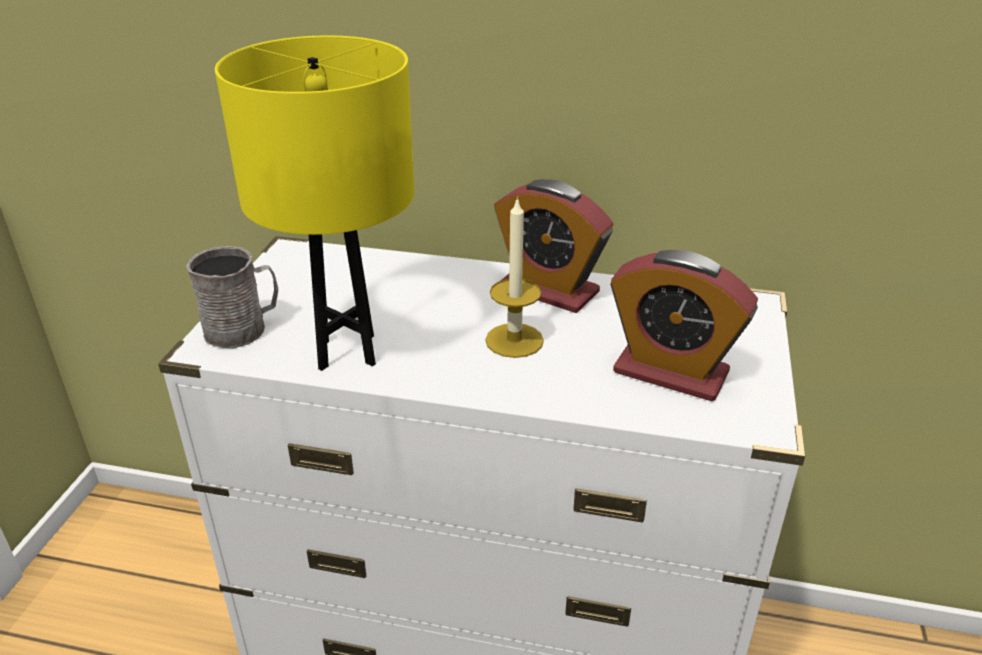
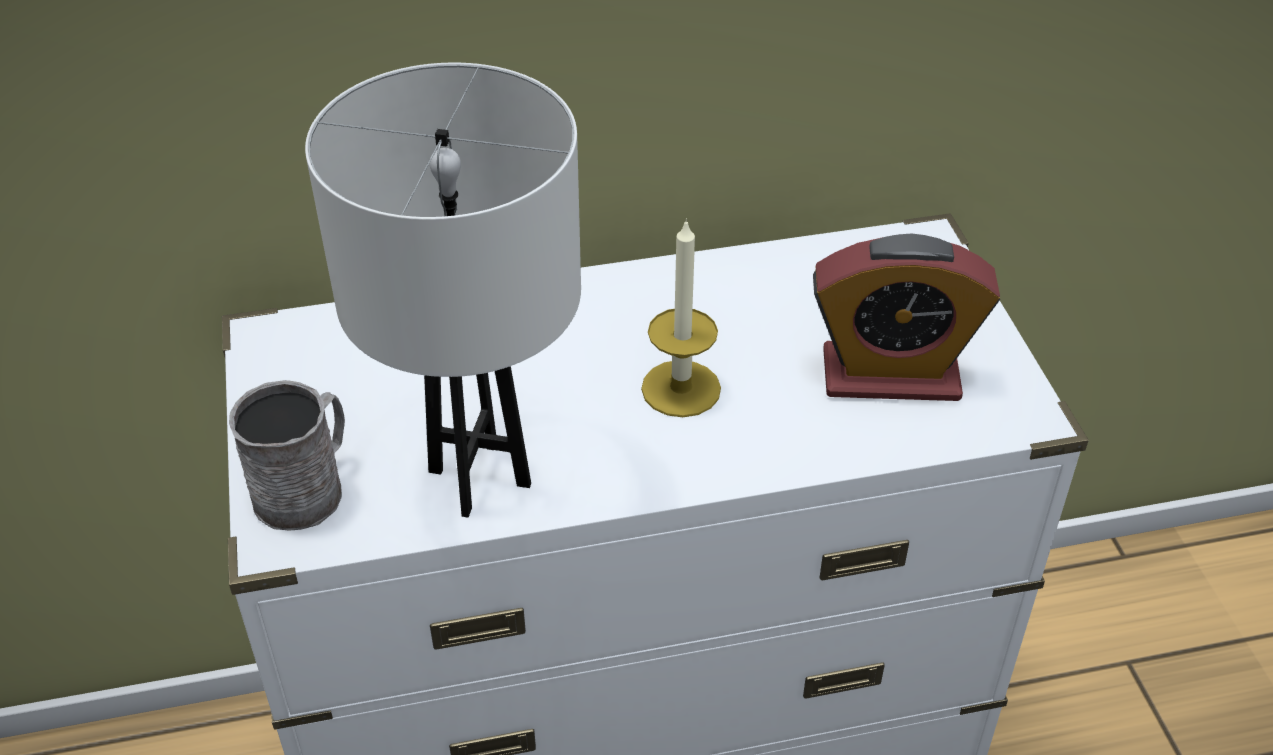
camera: 25 degrees left, 10 degrees up
(346, 351) = (479, 477): yellow table lamp -> white table lamp
(549, 290) = (672, 296): alarm clock -> none

